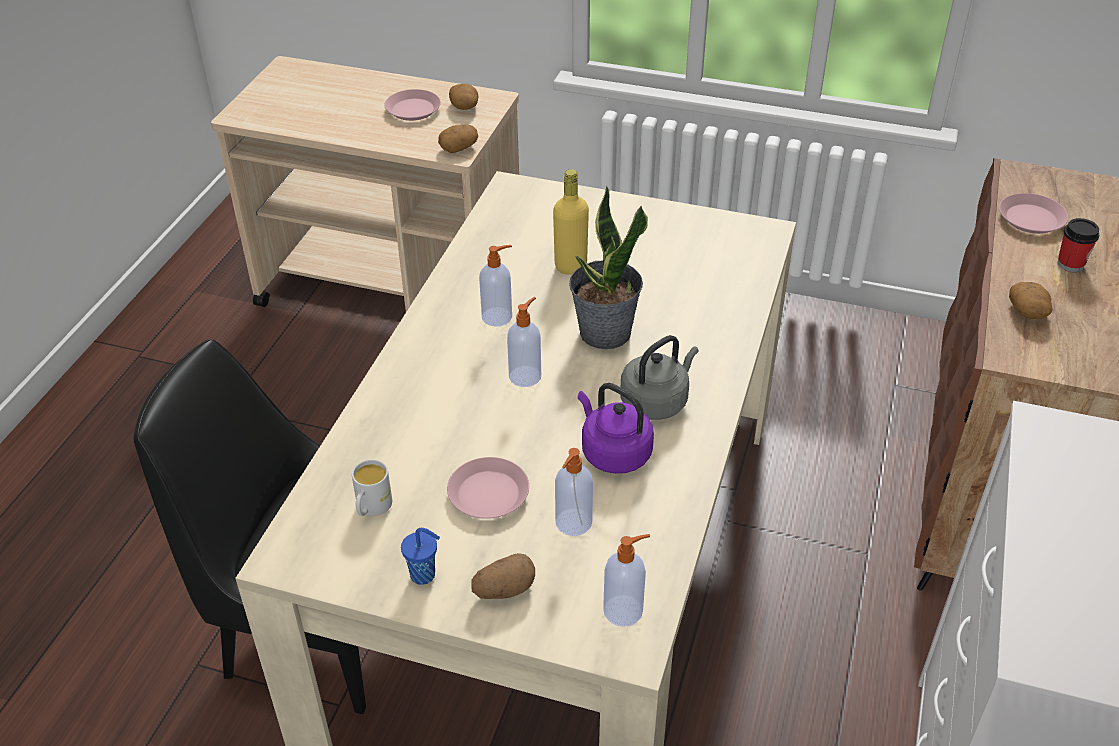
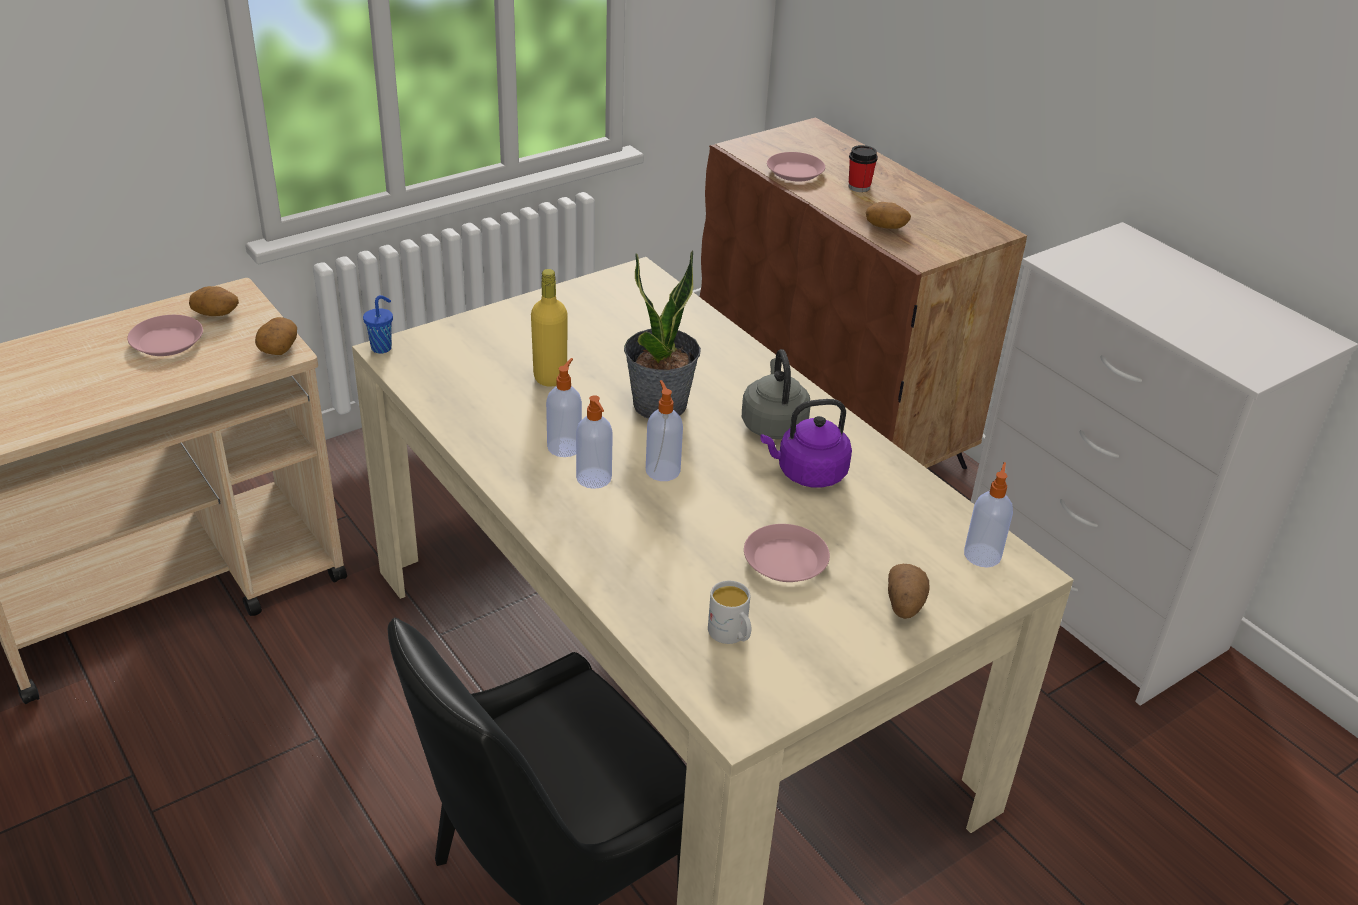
camera: 55 degrees left, 5 degrees down
(424, 575) = (846, 641): blue cup -> blue cup (382, 348)
(573, 523) = (865, 533): soap dispenser -> soap dispenser (594, 479)

